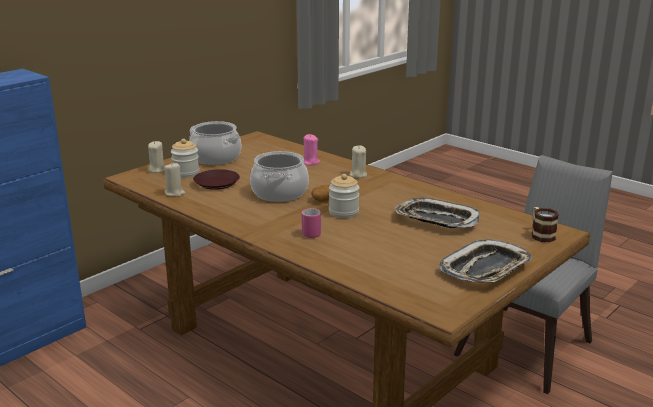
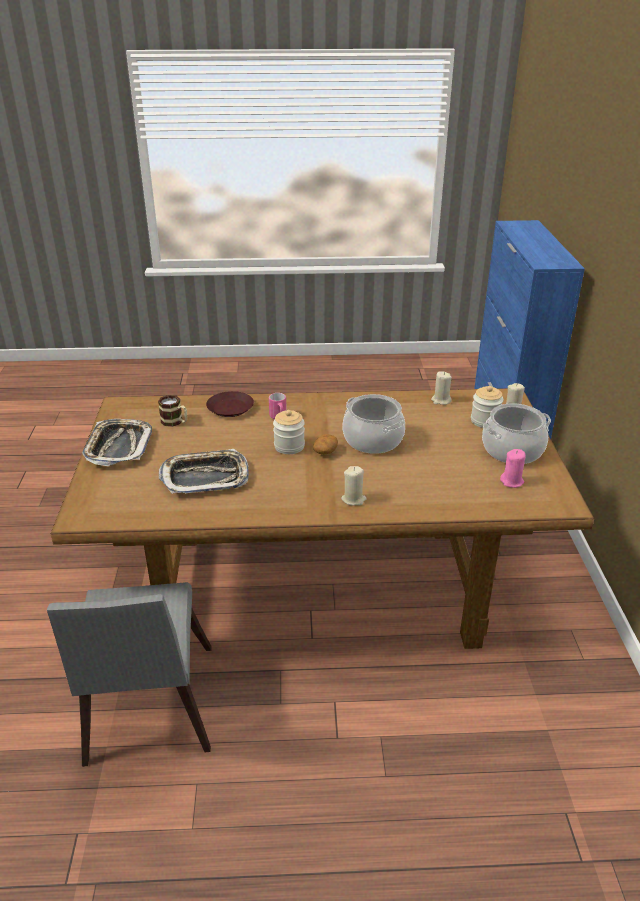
camera: 135 degrees right, 10 degrees up
(216, 183) = (438, 424): brown plate -> brown plate (230, 408)
(310, 162) = (427, 492): pink candle -> pink candle (512, 481)
(540, 234) = (97, 504): mug -> mug (175, 422)

